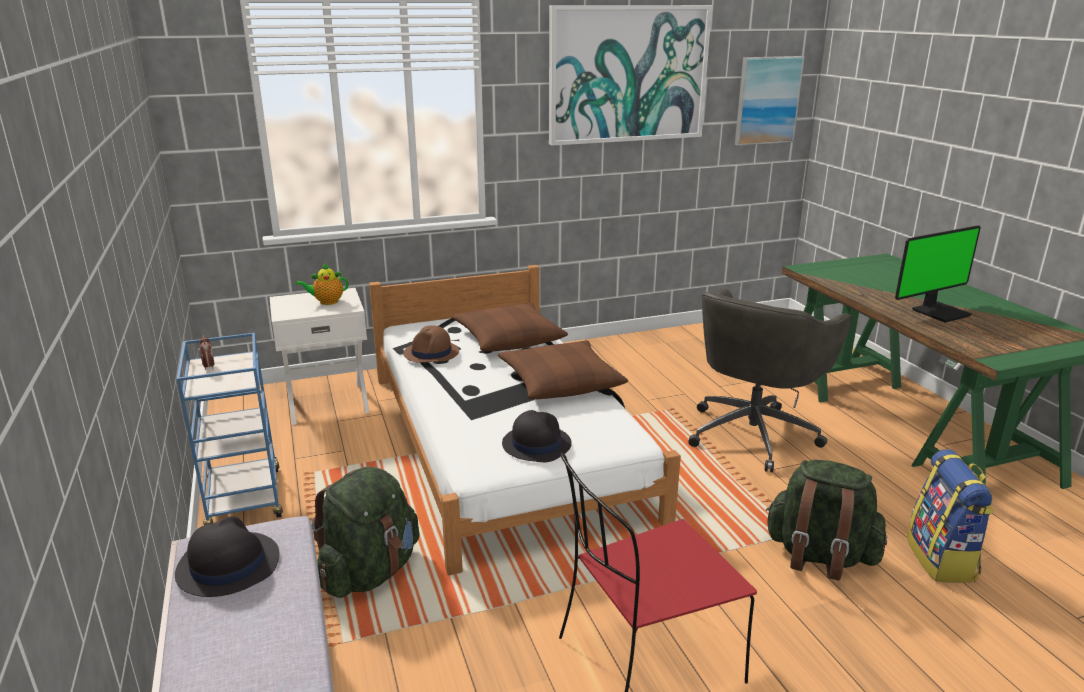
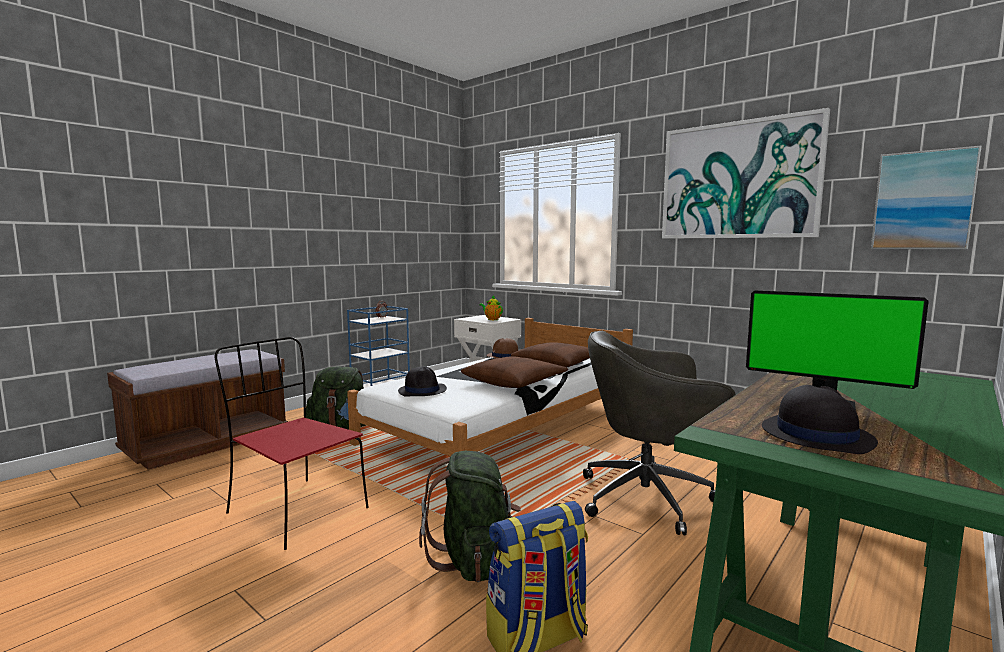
camera: 60 degrees right, 15 degrees down
(227, 565) = (231, 354): black hat -> black hat (815, 435)

